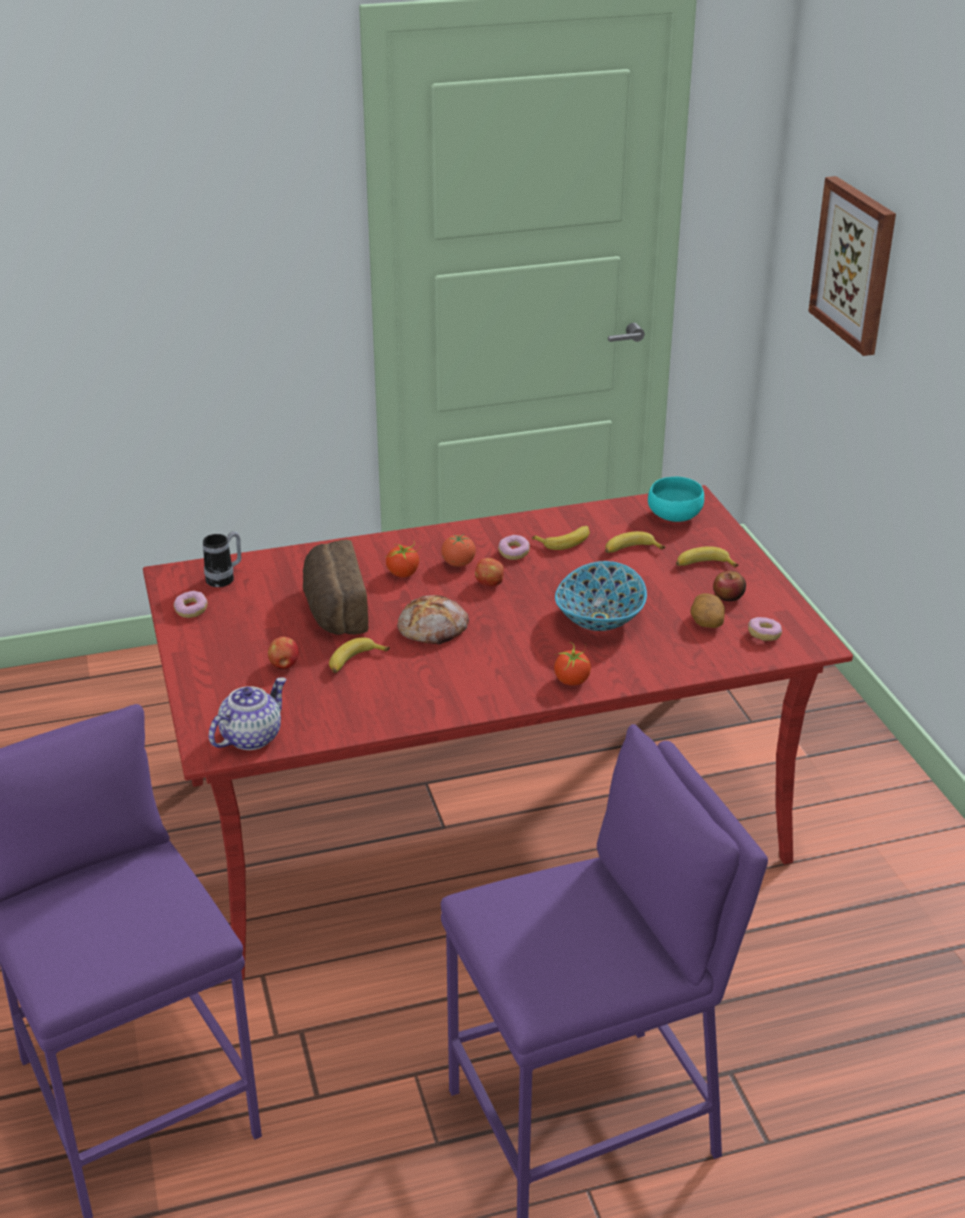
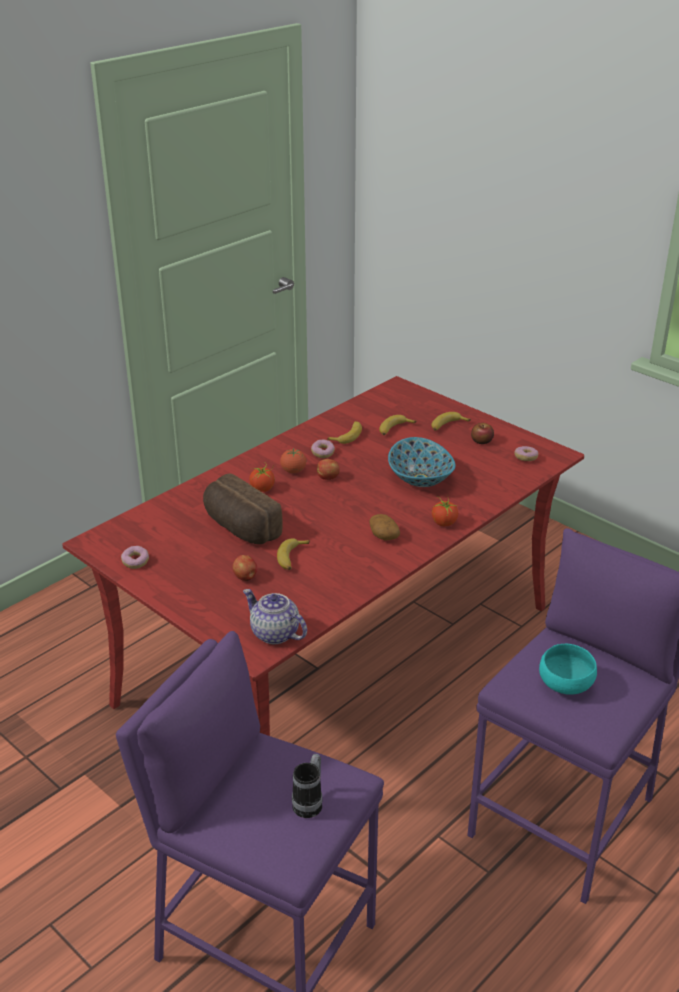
camera: 30 degrees left, 0 degrees up
(225, 578) = (136, 531): mug -> mug (310, 802)
(251, 736) = (274, 633): teapot -> teapot turned 60 degrees counterclockwise
(433, 629) = (322, 519): bread -> none
(674, 517) = (399, 401): turquoise bowl -> turquoise bowl (566, 685)
(706, 621) = (484, 460): potato -> potato (383, 535)
(855, 264) = (447, 204): picture -> none

